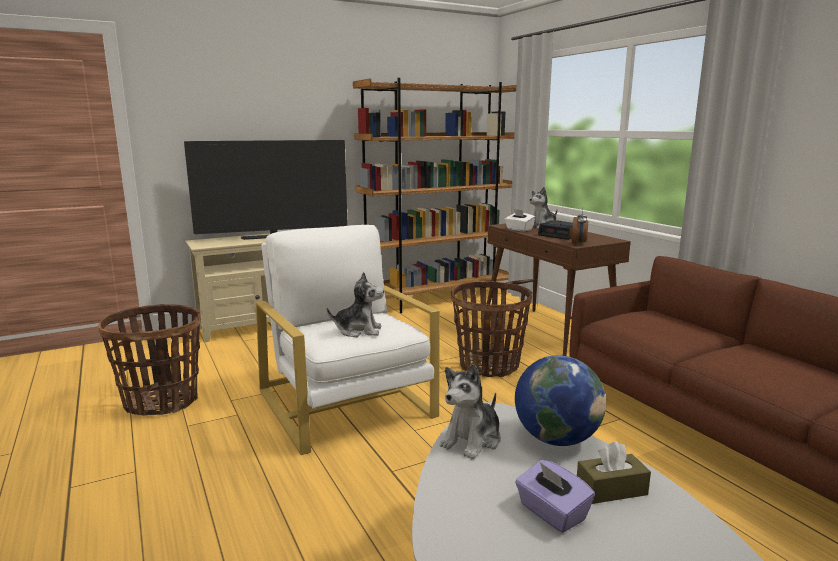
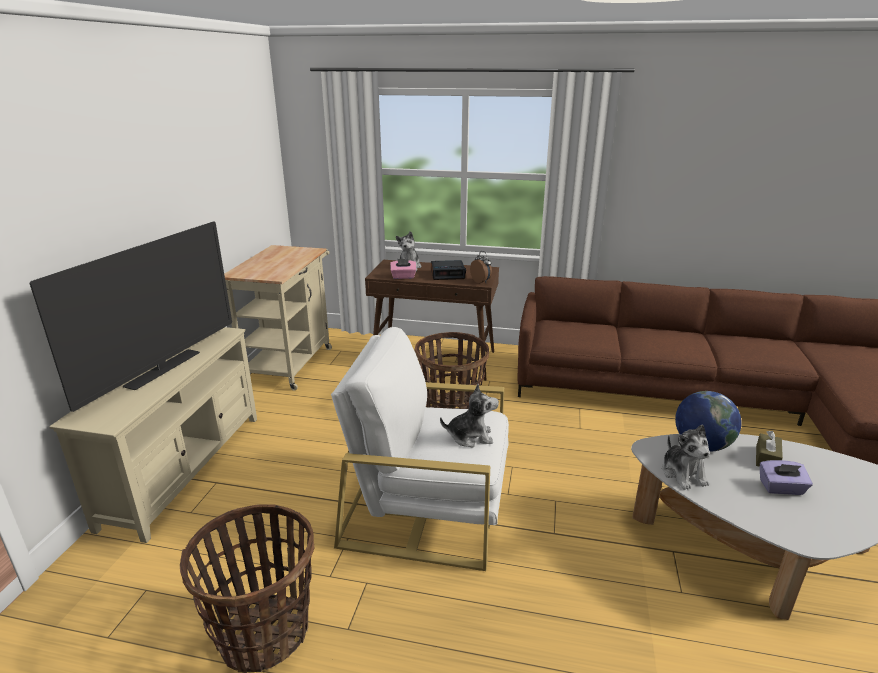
camera: 50 degrees left, 10 degrees up
(358, 330) = (470, 436): plush toy -> plush toy turned 45 degrees clockwise
(438, 299) = (291, 362): brown bookcase -> beige cart
(519, 229) = (403, 277): white tissue box -> pink tissue box

